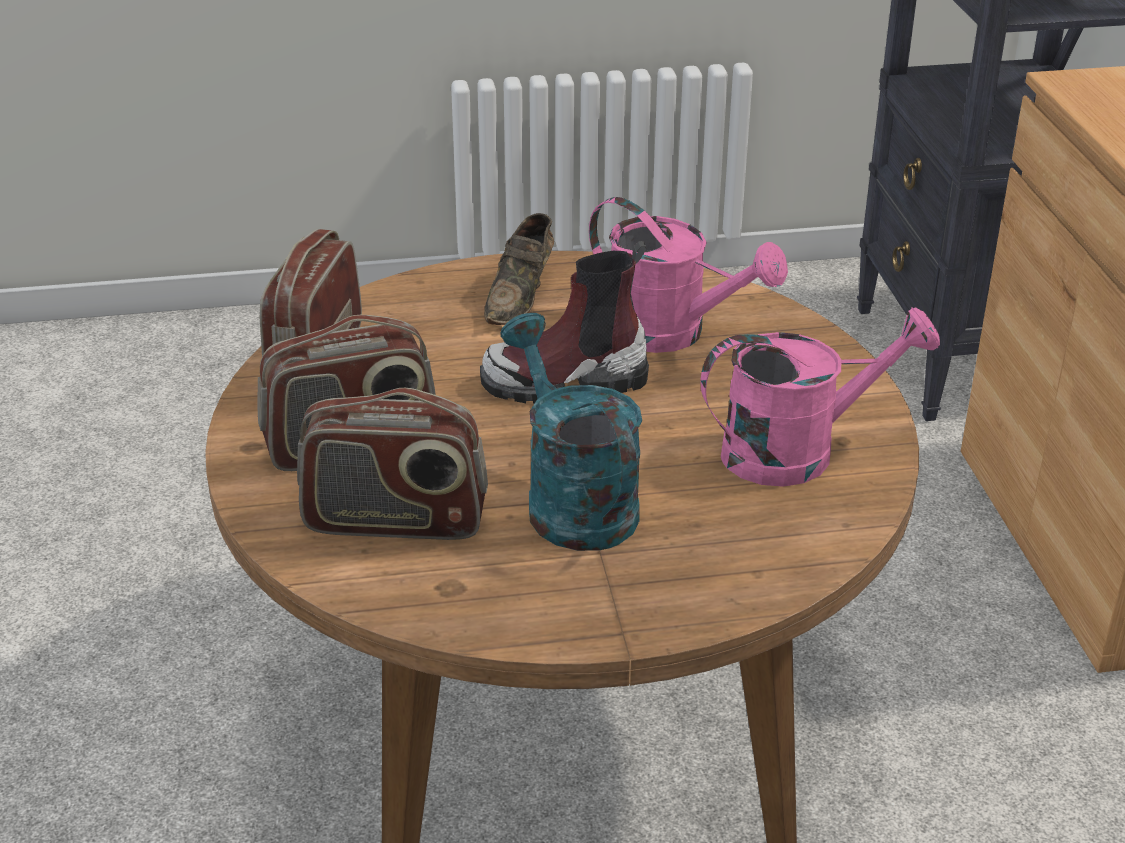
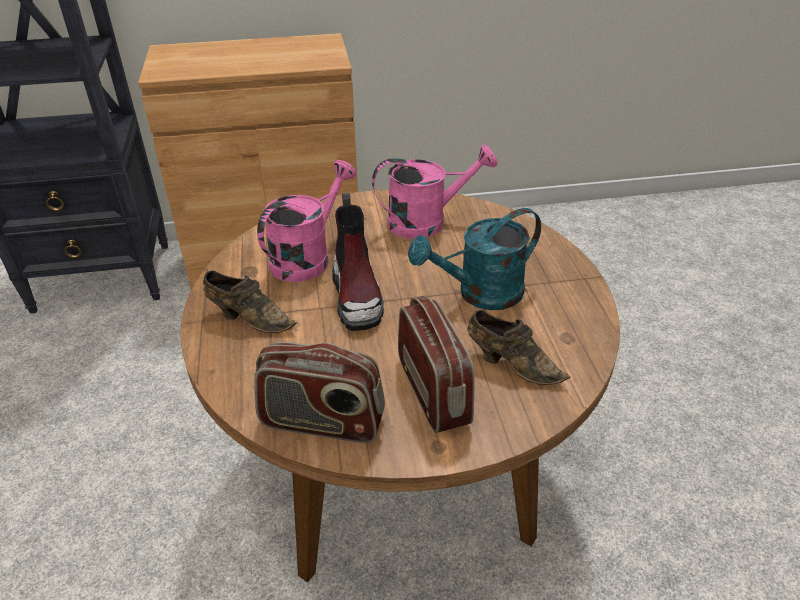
camera: 90 degrees left, 5 degrees up
(395, 521) = (511, 364): radio -> brown shoe
(797, 451) = (427, 221): pink watering can -> pink watering can turned 90 degrees clockwise

